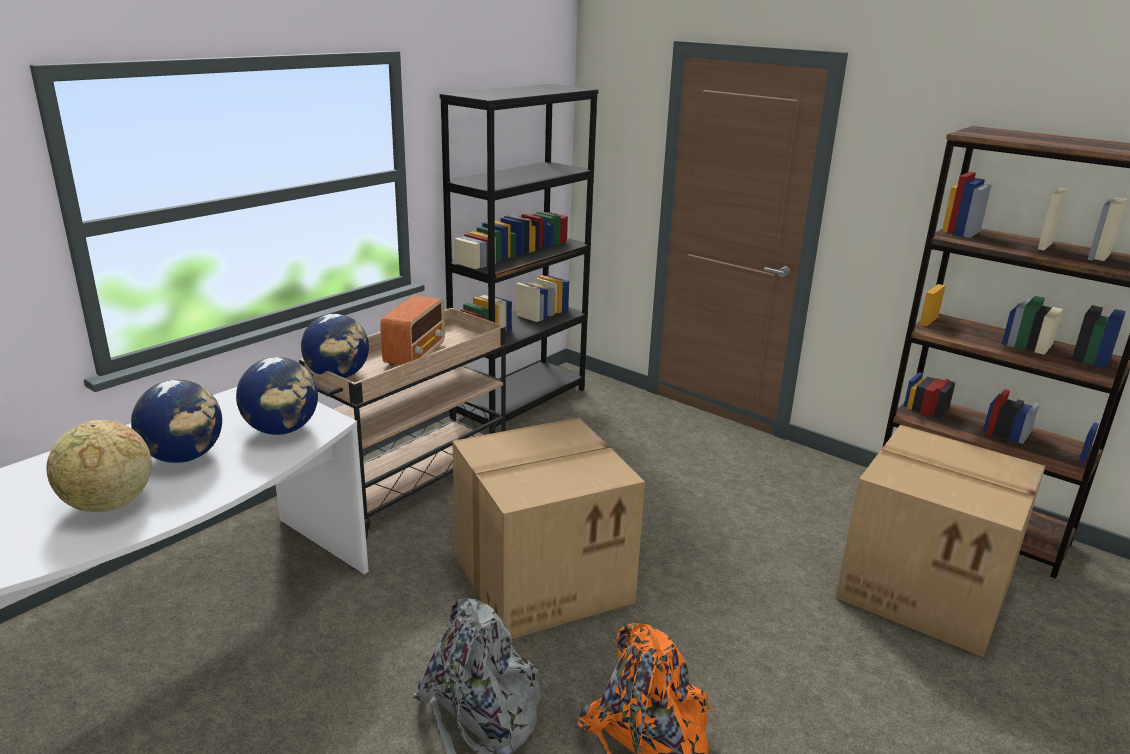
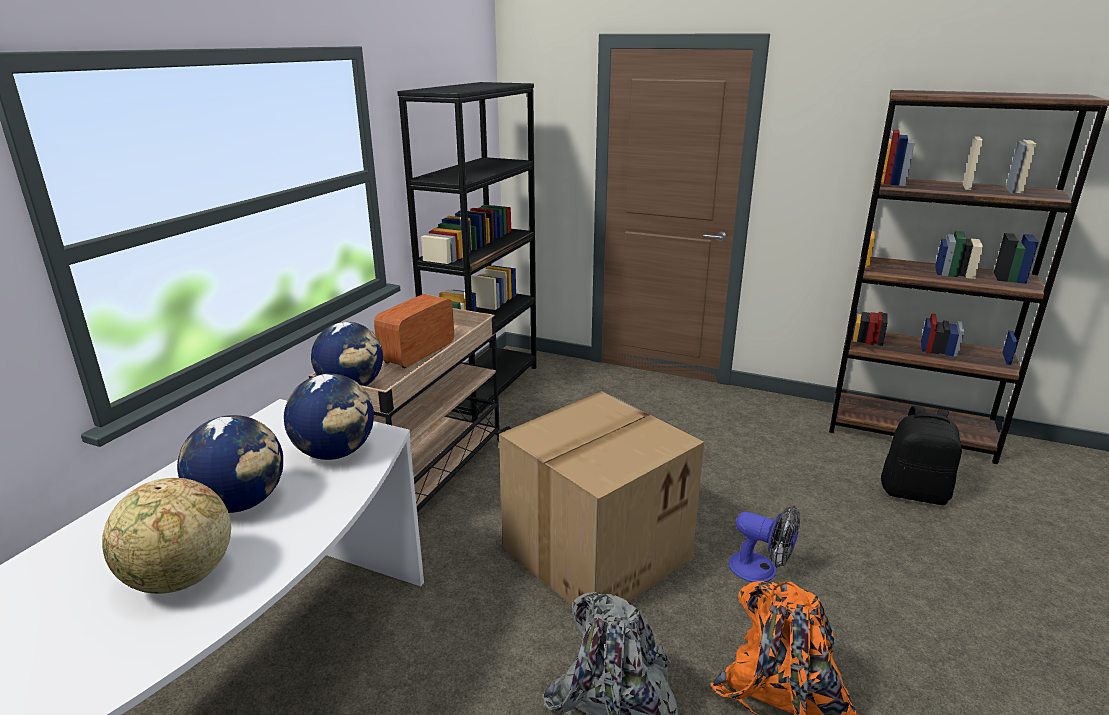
camera: 15 degrees left, 0 degrees up
(415, 354) = (417, 354): radio -> radio turned 150 degrees counterclockwise
(699, 629) = (761, 570): none -> fan
(927, 589) = (914, 493): cardboard box -> black backpack

